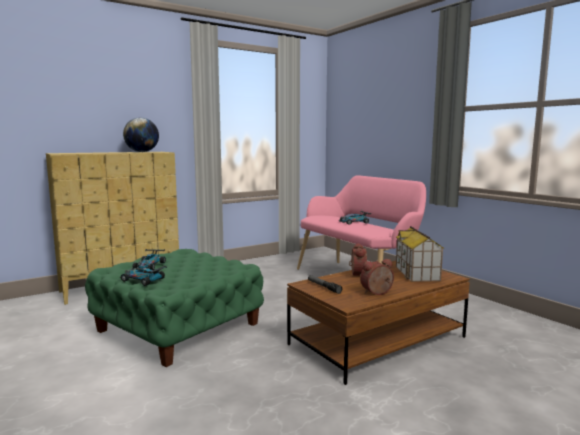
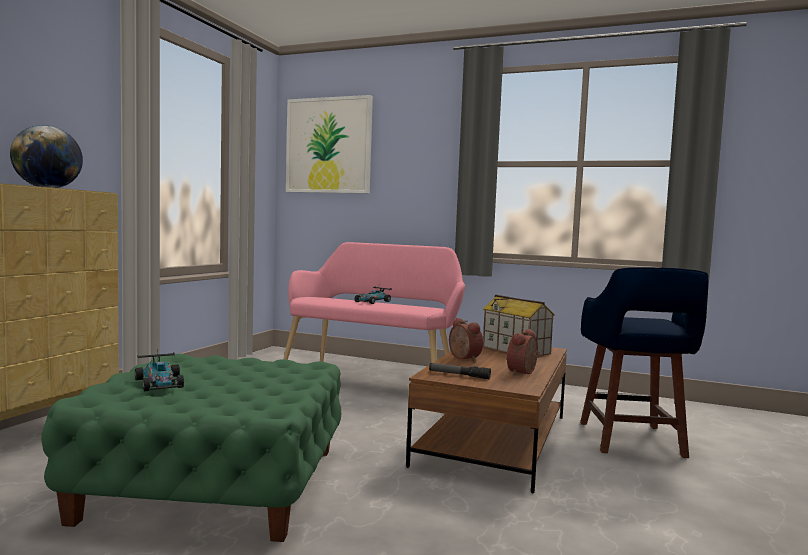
camera: 35 degrees left, 5 degrees down
(143, 280) = (198, 403): toy car -> none
(354, 101) = (328, 145): none -> picture
(500, 371) = (631, 441): none -> blue stool

